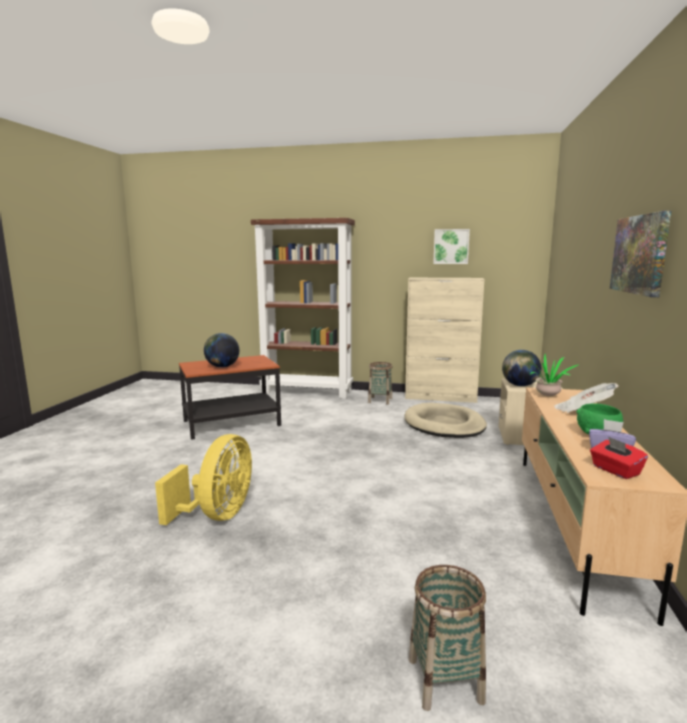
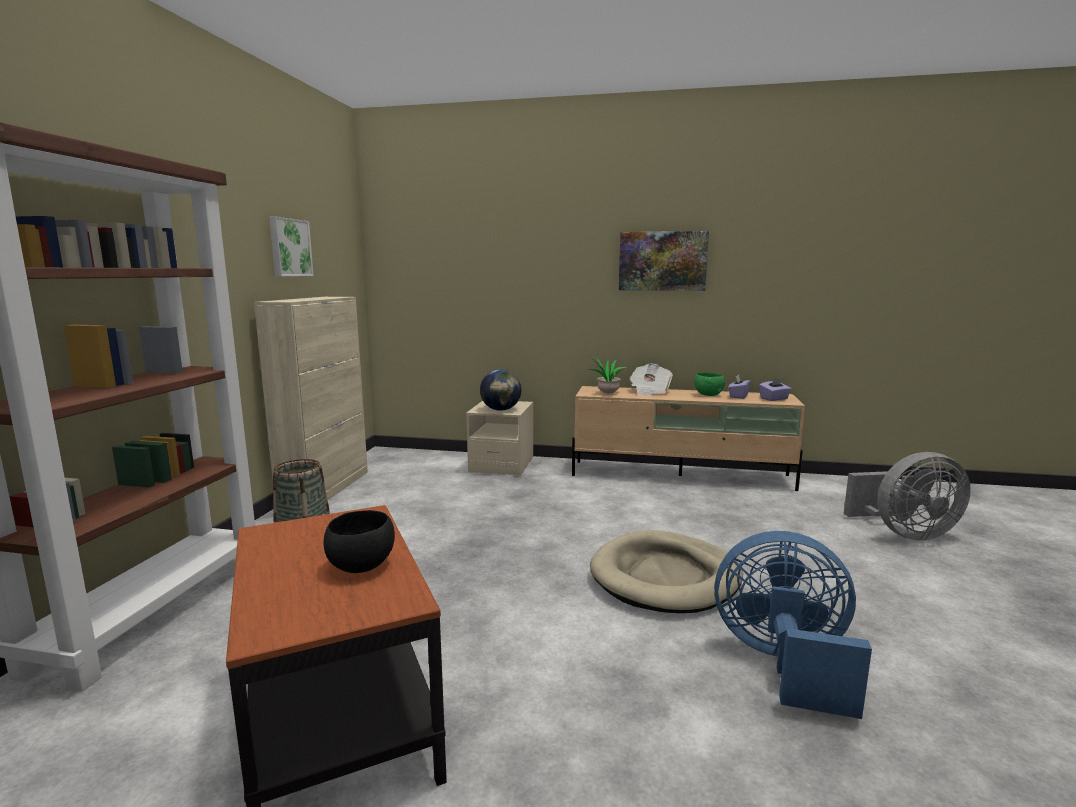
camera: 90 degrees left, 0 degrees up
(217, 514) = (784, 663): yellow fan -> blue fan
(222, 367) = (361, 566): globe -> black bowl
(444, 425) = (447, 497): beige dog bed -> beige dog bed (666, 577)
(445, 680) = (905, 533): basket -> grey fan
(615, 471) = (774, 399): red tissue box -> purple tissue box

